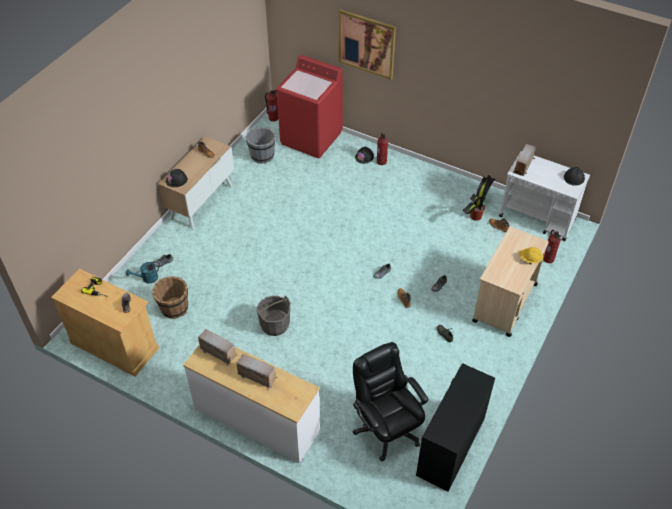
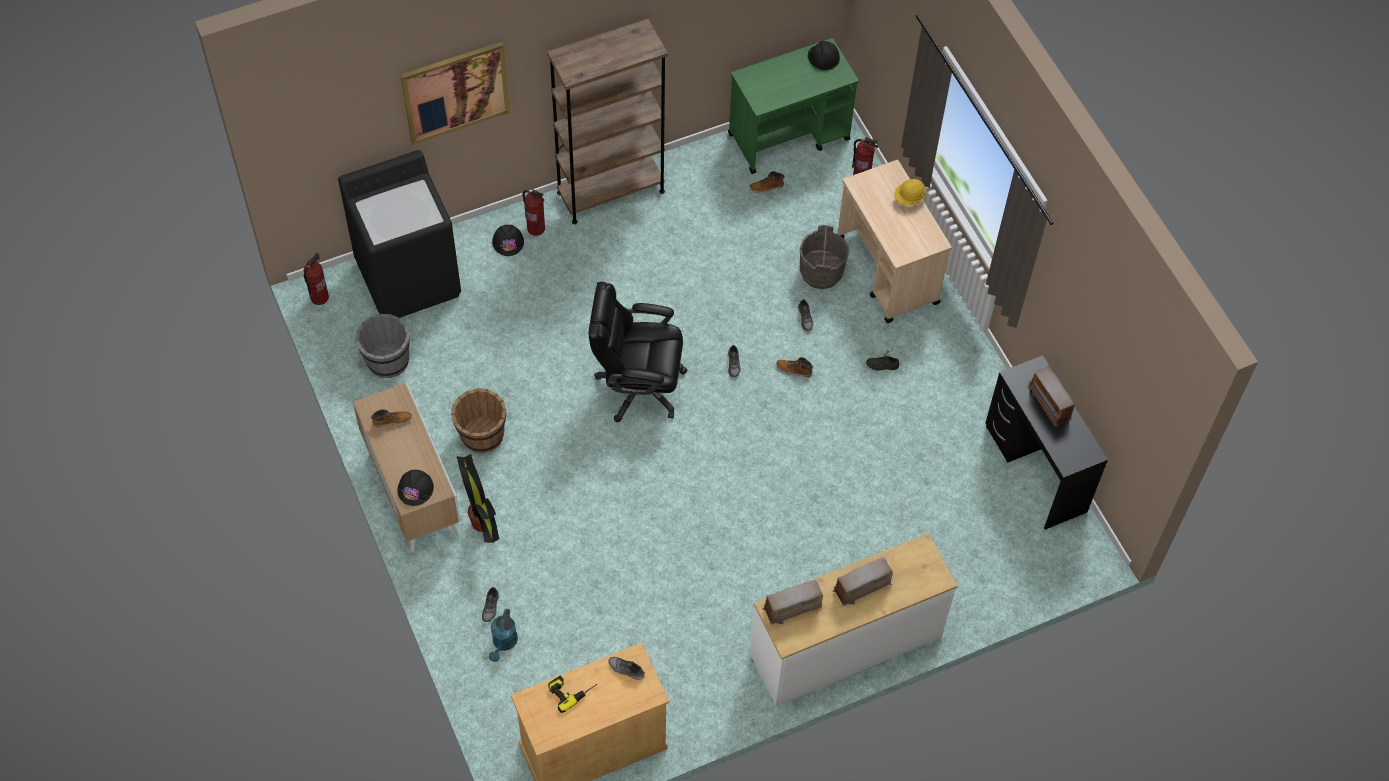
camera: 55 degrees left, 10 degrees up
(174, 308) = (587, 639): brown bucket -> brown bucket (482, 435)
(275, 324) = (715, 537): grey bucket -> grey bucket (821, 272)
(311, 138) = (409, 278): red washing machine -> black washing machine
(386, 428) = (963, 516): black office chair -> black office chair (638, 386)
(430, 174) = (610, 192): none -> brown bookcase
(475, 216) = (729, 198): potted plant -> potted plant (482, 523)
(523, 166) = (758, 90): radio -> radio (1050, 402)
(537, 218) = (789, 136): white cart -> green cart

